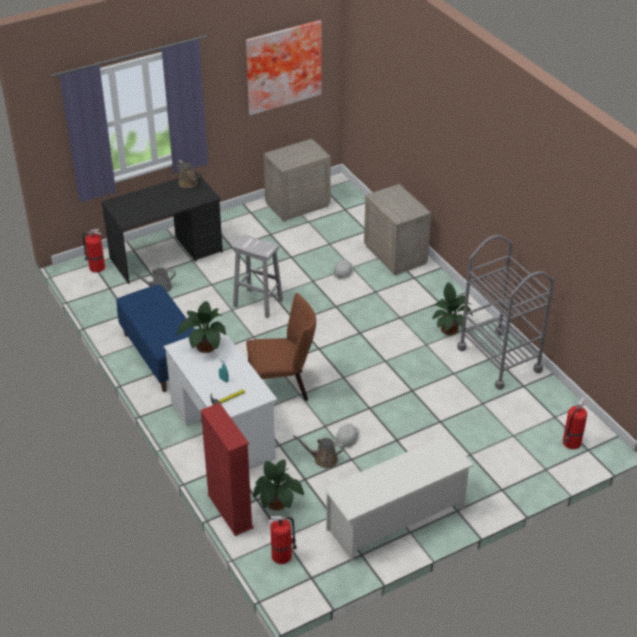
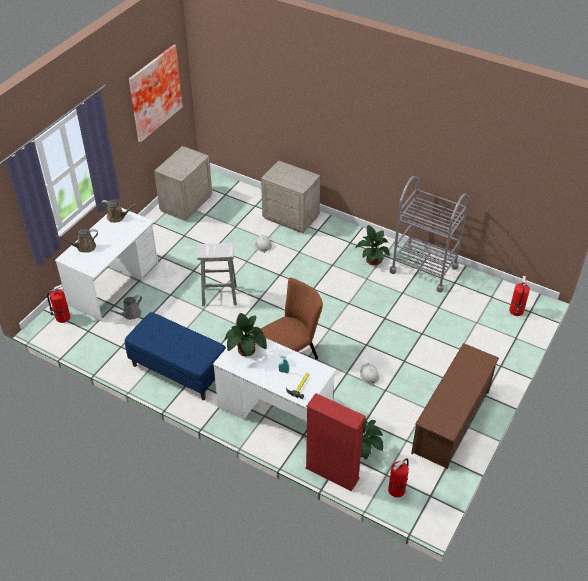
camera: 30 degrees left, 5 degrees up
(166, 255) = (114, 284): black desk -> white desk
(323, 459) = (366, 400): brown watering can -> brown watering can (84, 247)
(396, 519) = (451, 421): white shoe rack -> brown shoe rack

